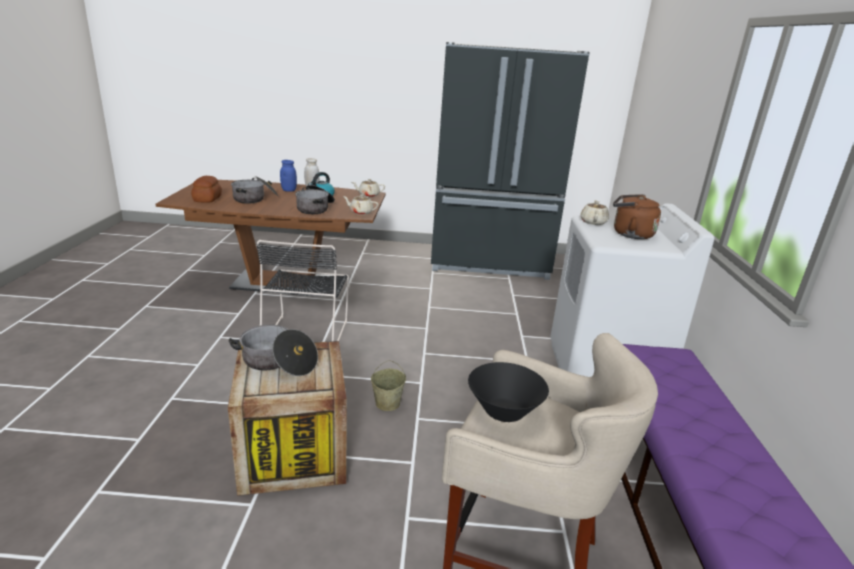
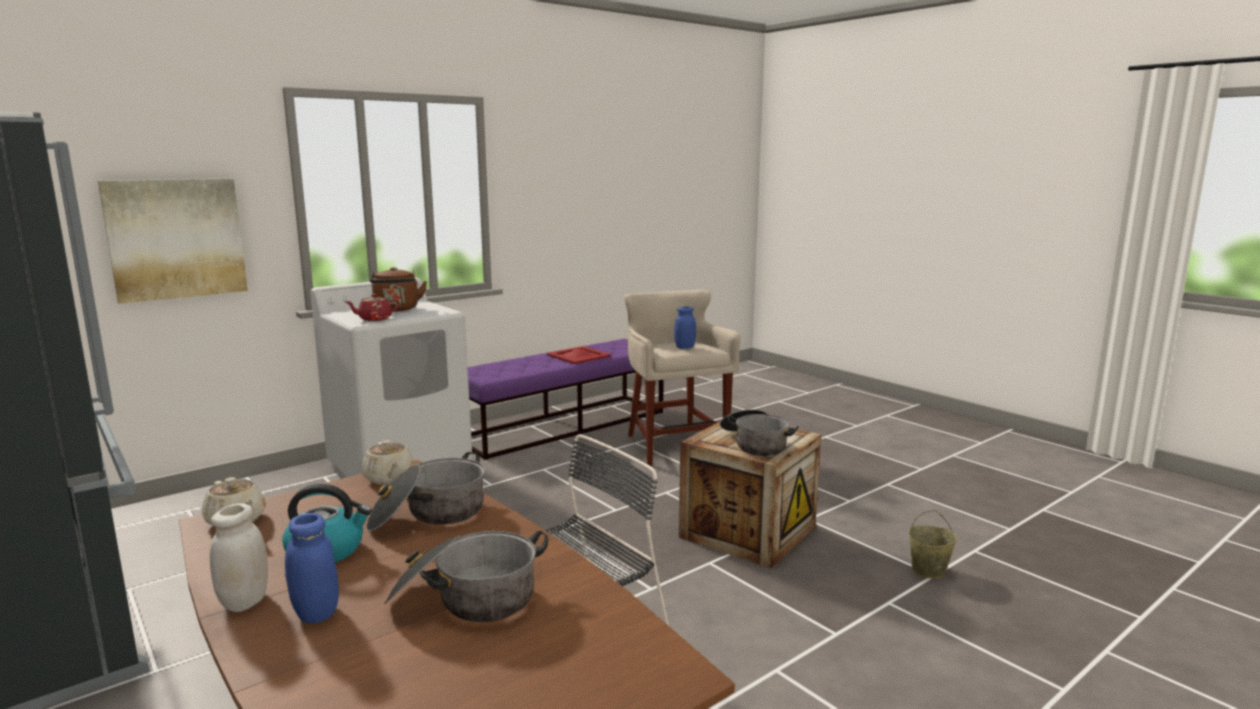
camera: 130 degrees left, 10 degrees down
(207, 199) = (577, 649): bread -> none
(387, 403) = (619, 528): beige bucket -> beige bucket (928, 570)
(504, 411) = (684, 347): black bowl -> blue jar
(593, 222) = (374, 319): beige teapot -> red teapot
(675, 141) = (176, 238): none -> picture
(708, 446) = (578, 356): none -> red tray

